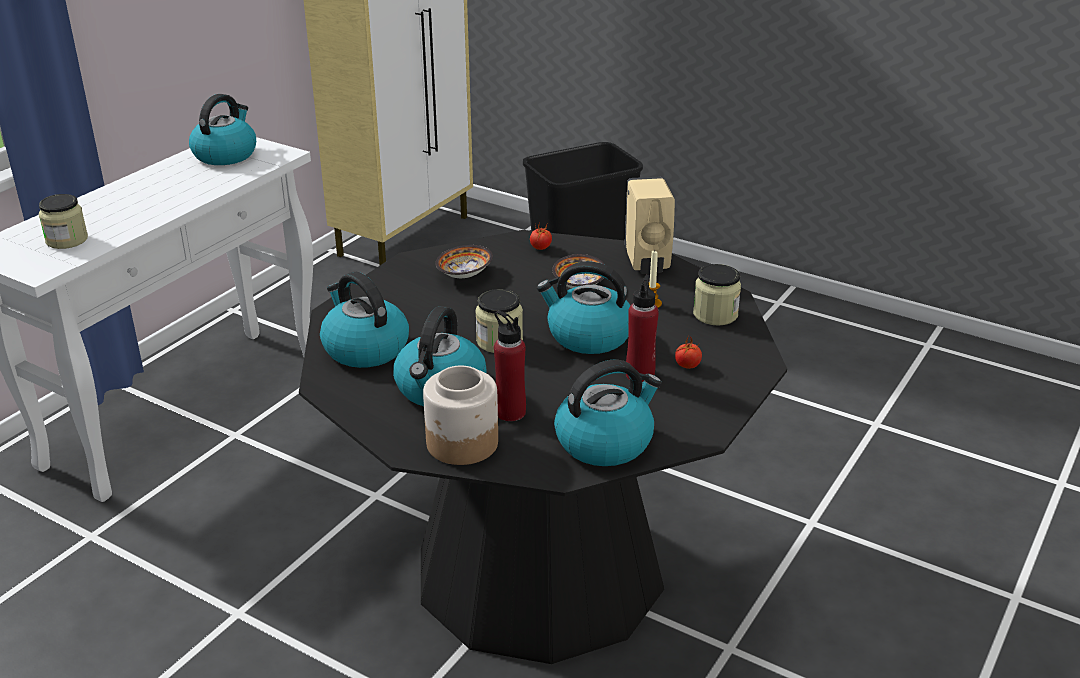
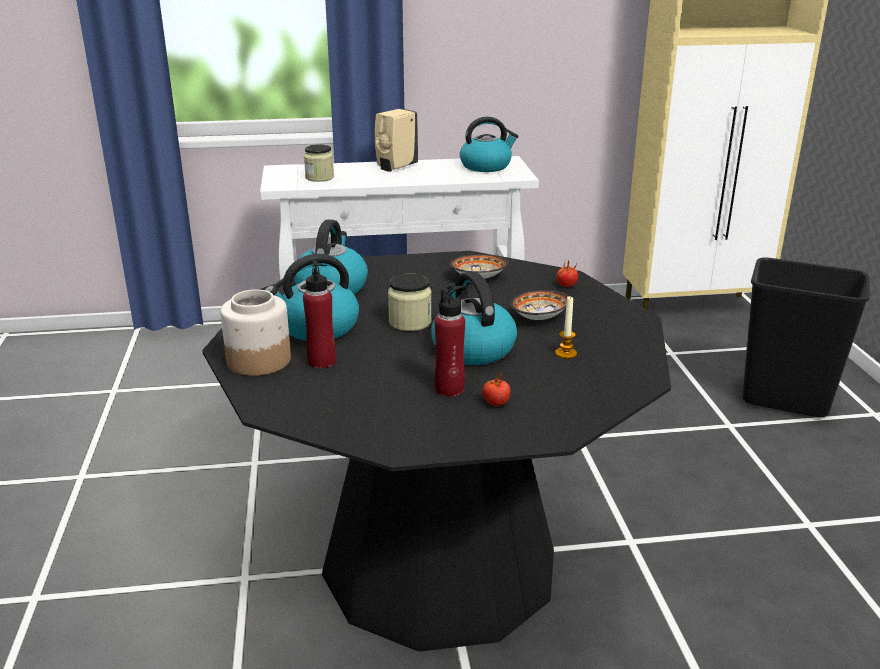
camera: 50 degrees right, 5 degrees down
(605, 441) = (331, 411): kettle -> none
(647, 263) = (625, 329): beige soap dispenser -> beige soap dispenser (396, 167)
(715, 314) = (600, 385): jar -> none

